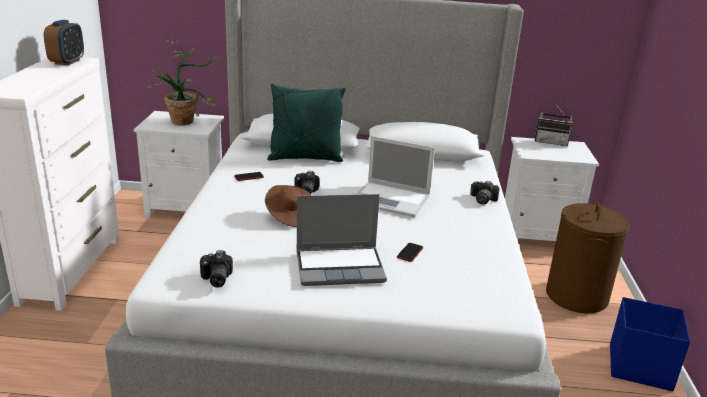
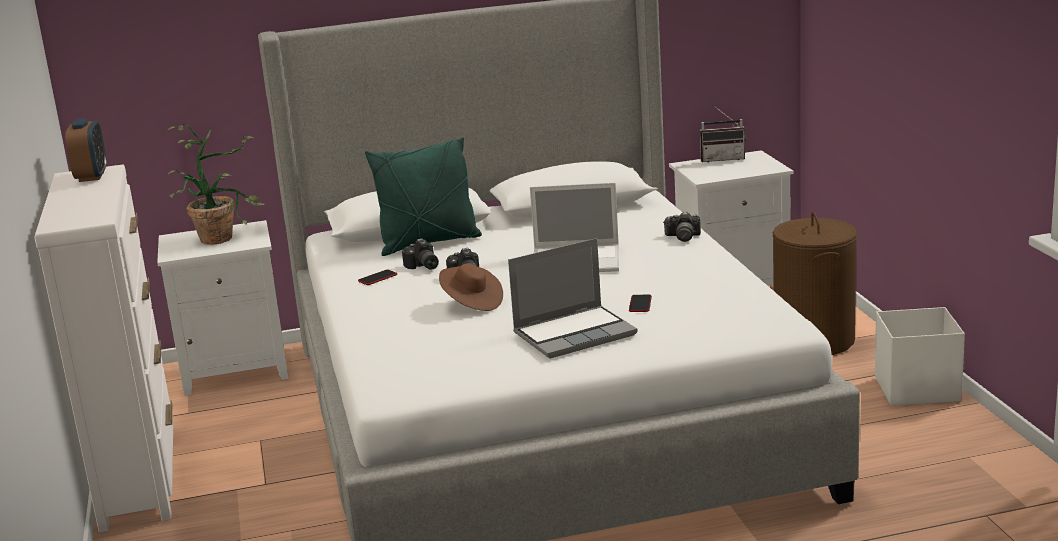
camera: 15 degrees left, 5 degrees down
(215, 279) = (446, 376): camera -> camera (422, 267)
(638, 366) = (915, 389): blue storage box -> white storage box

